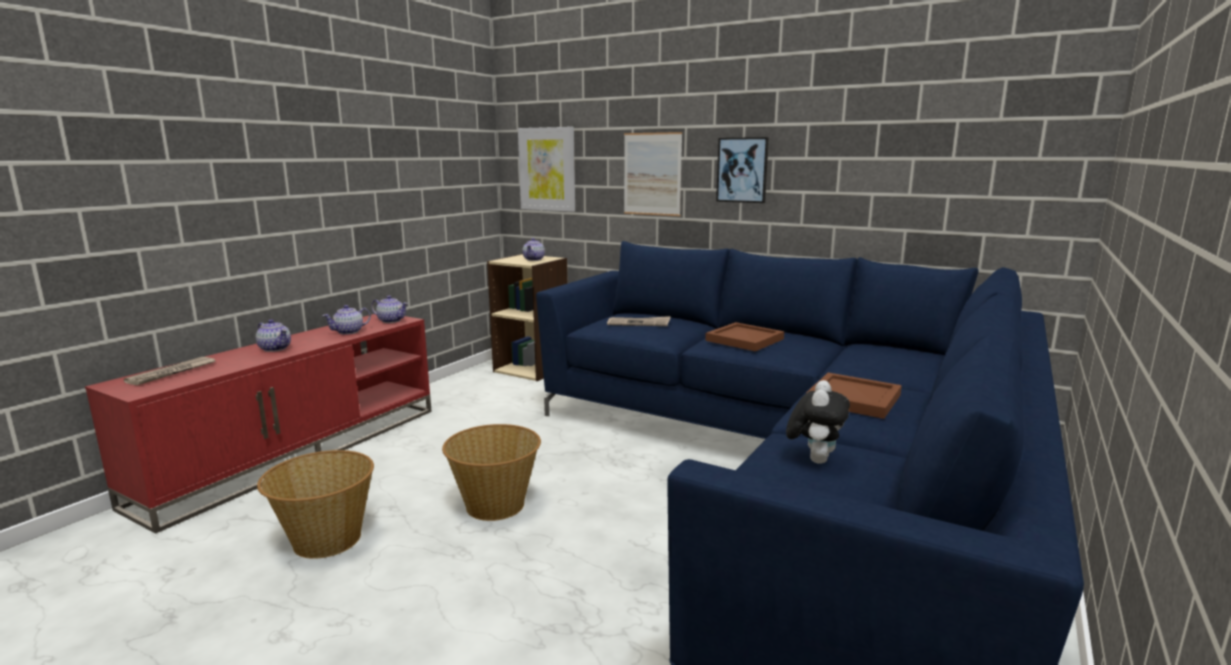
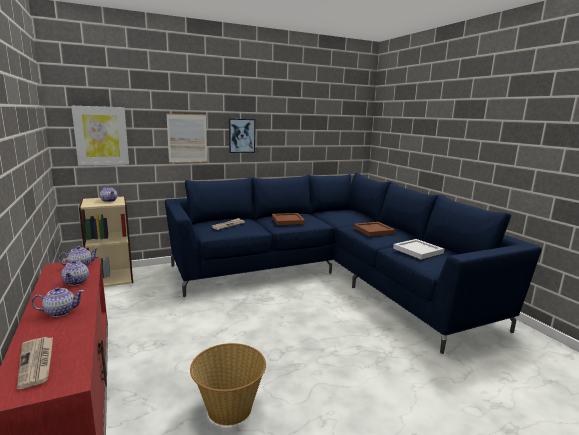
camera: 55 degrees left, 0 degrees up
(495, 505) = (262, 342): basket -> none
(814, 459) = (417, 250): plush toy -> white tray

